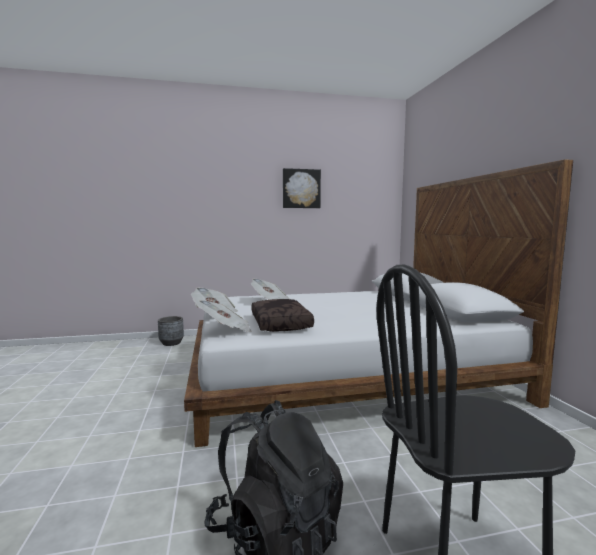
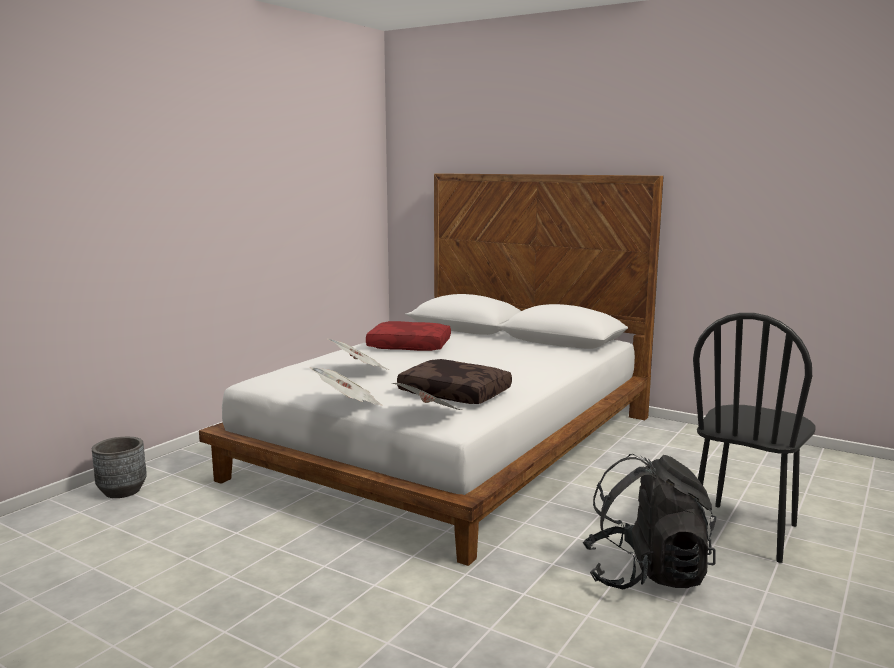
camera: 45 degrees left, 5 degrees up
(301, 188) = (272, 172): picture -> none
(340, 298) = (410, 346): none -> red pillow

